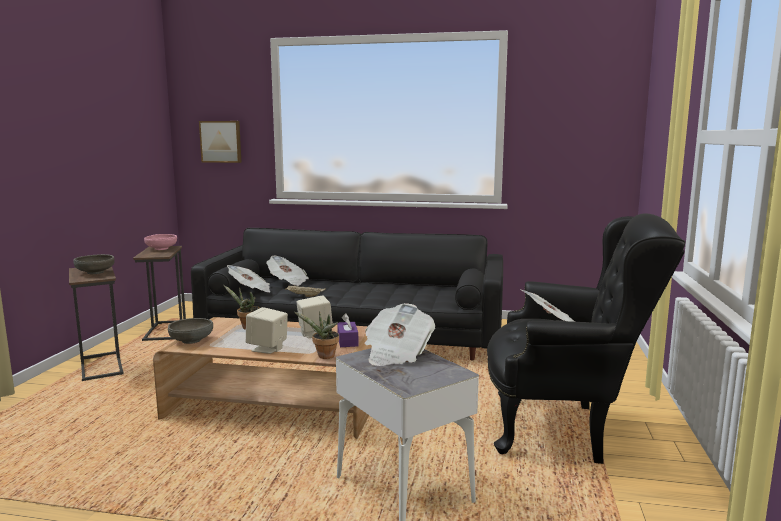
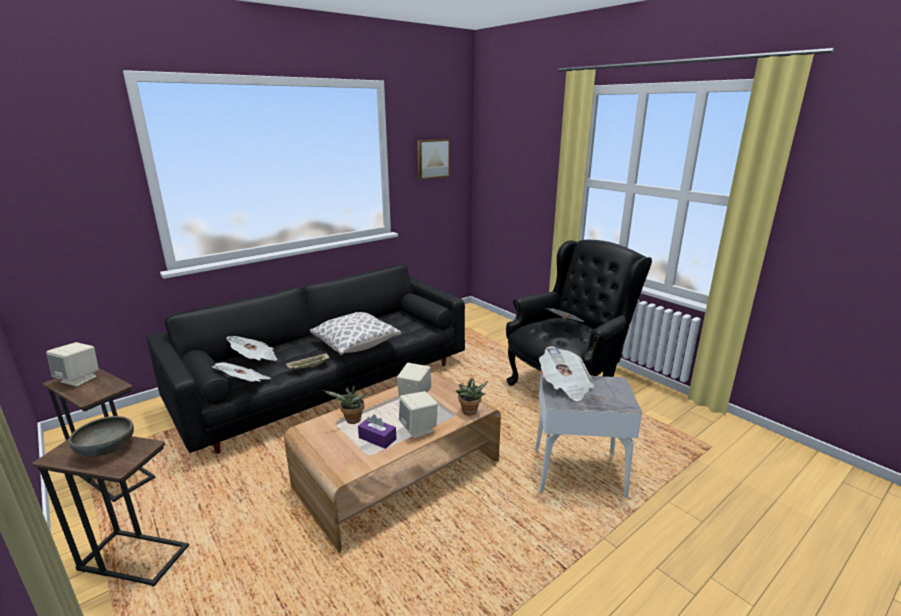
camera: 50 degrees left, 10 degrees up
(161, 248) = (79, 379): pink bowl -> beige speaker
(191, 340) = (341, 460): grey bowl -> none
(221, 141) = (66, 212): picture -> picture (432, 158)
(347, 341) = (450, 392): purple tissue box -> purple tissue box (377, 438)
(367, 295) = (356, 345): none -> pillow

